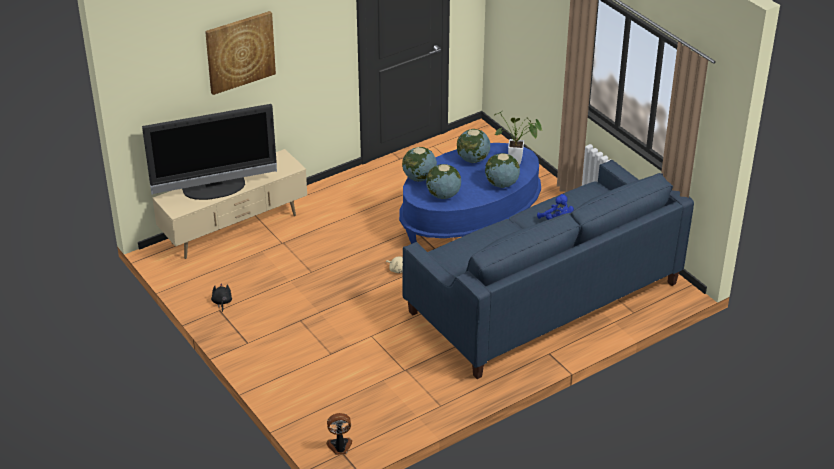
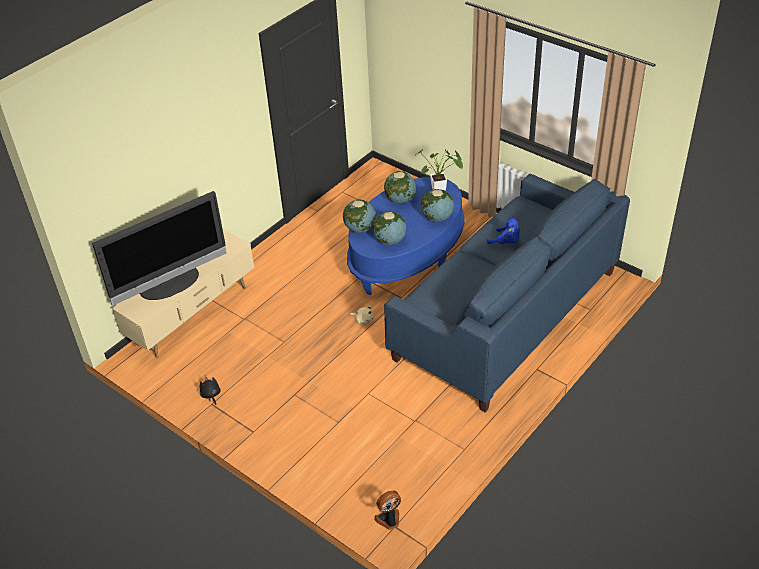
camera: 15 degrees left, 5 degrees up
(240, 52) = (169, 146): picture -> none

